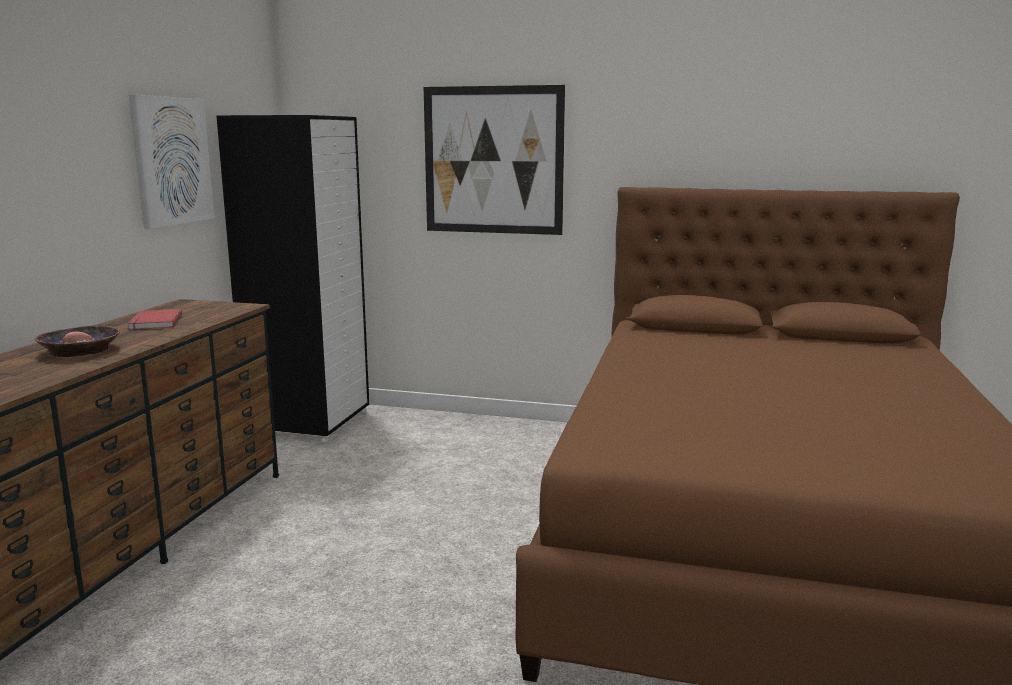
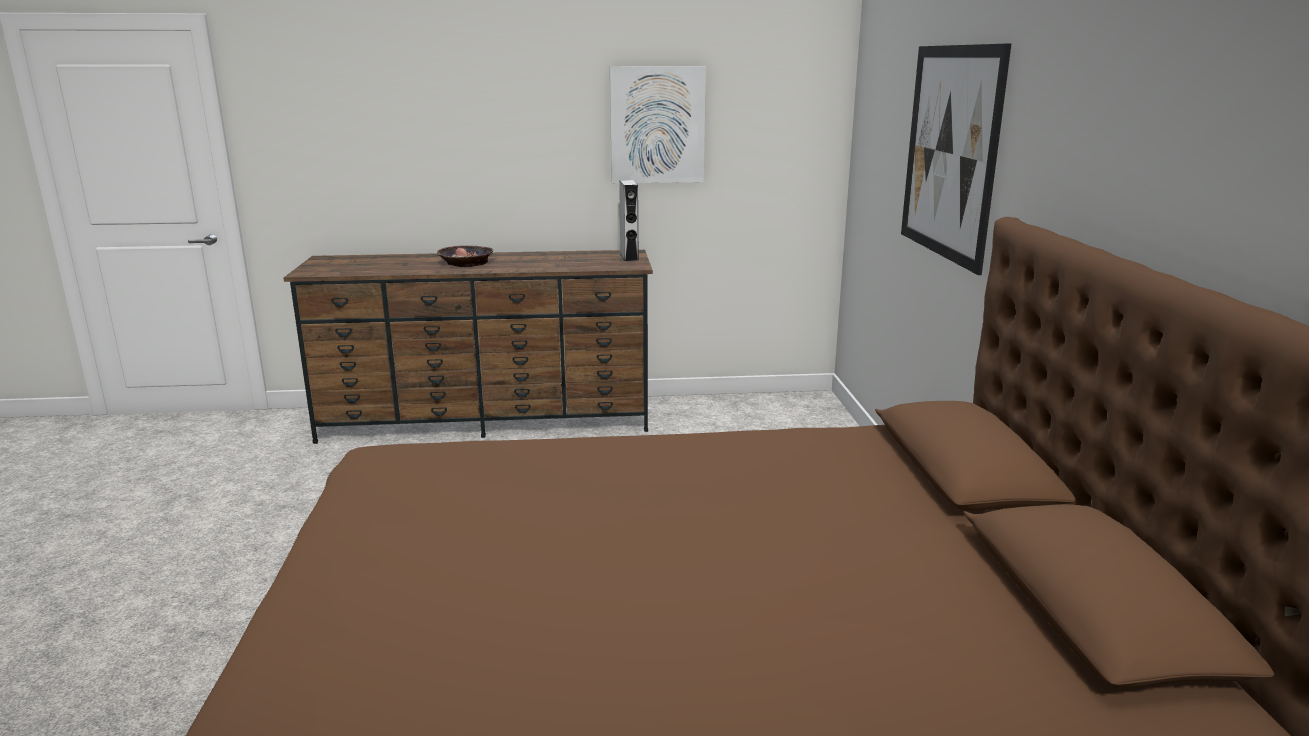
camera: 70 degrees right, 5 degrees up
(154, 322) = (558, 259): red book -> none
(202, 304) = (629, 257): none -> grey speaker
(309, 423) = (772, 411): wardrobe -> none

